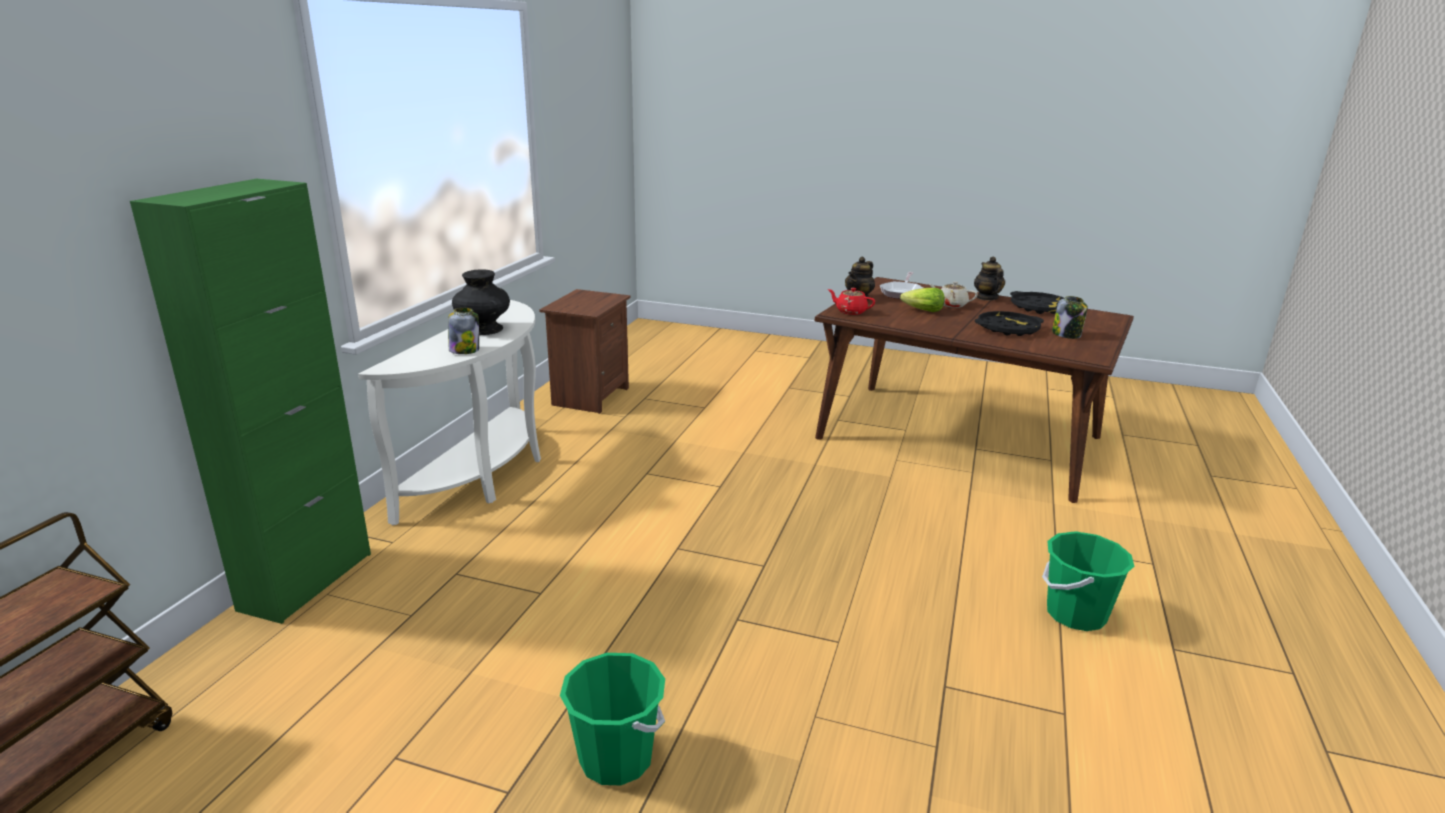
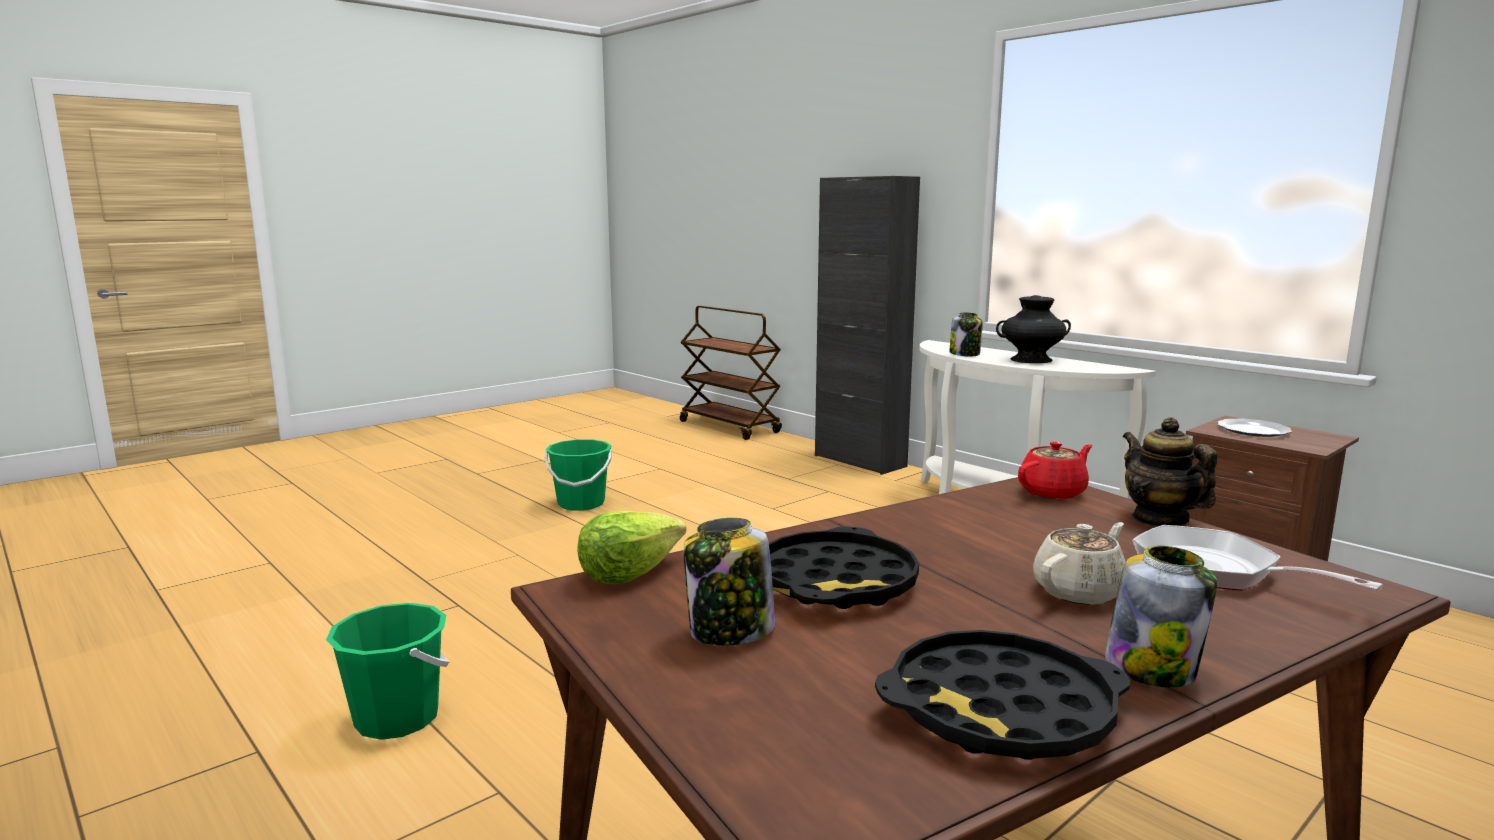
camera: 120 degrees right, 10 degrees down
(306, 581) = (860, 461): green cabinet -> black cabinet
(582, 304) = (1252, 430): none -> plate
(923, 311) = (1032, 546): lettuce -> lettuce (629, 573)
(987, 298) = (1152, 668): teapot -> jar

